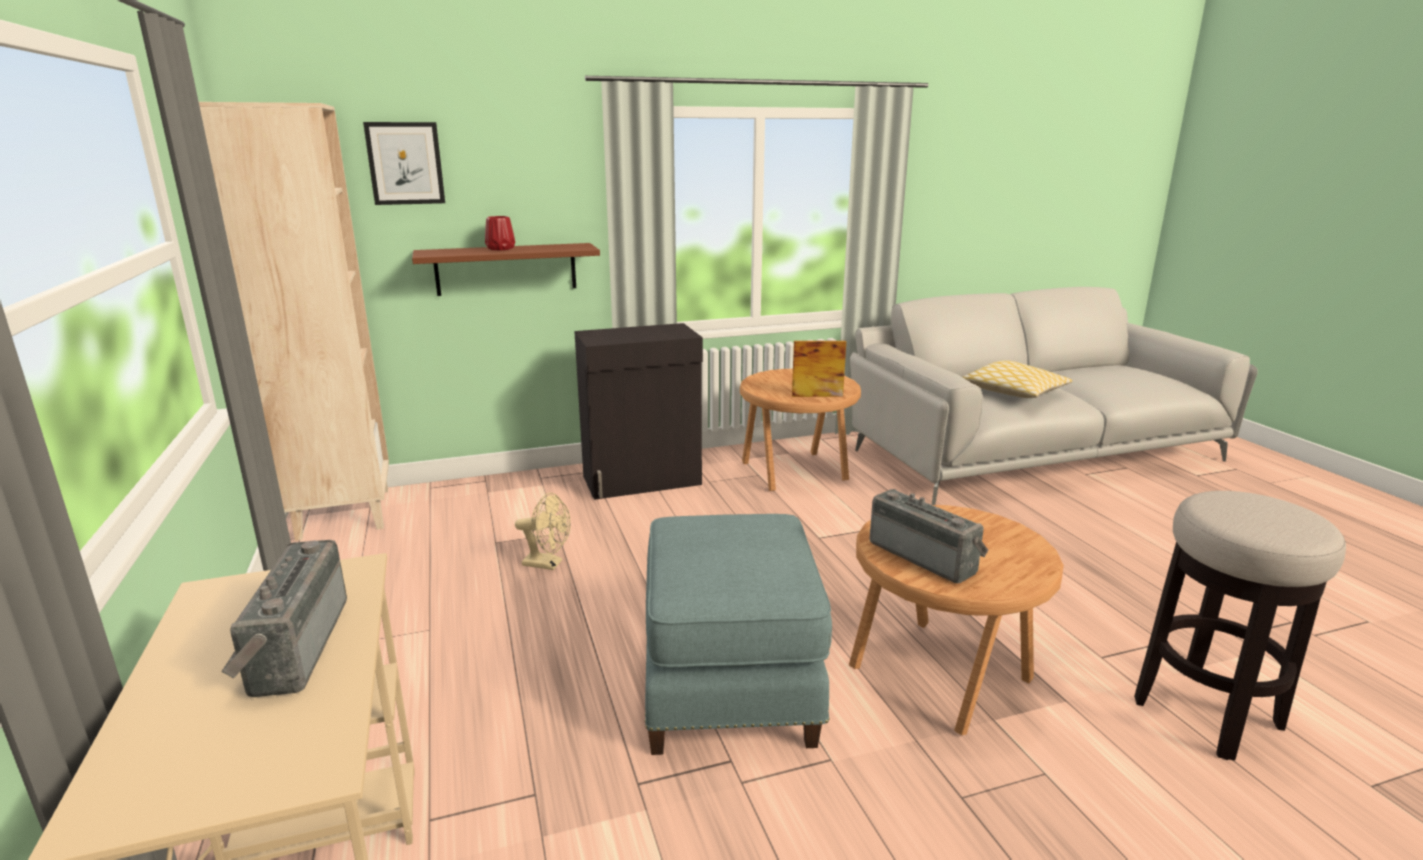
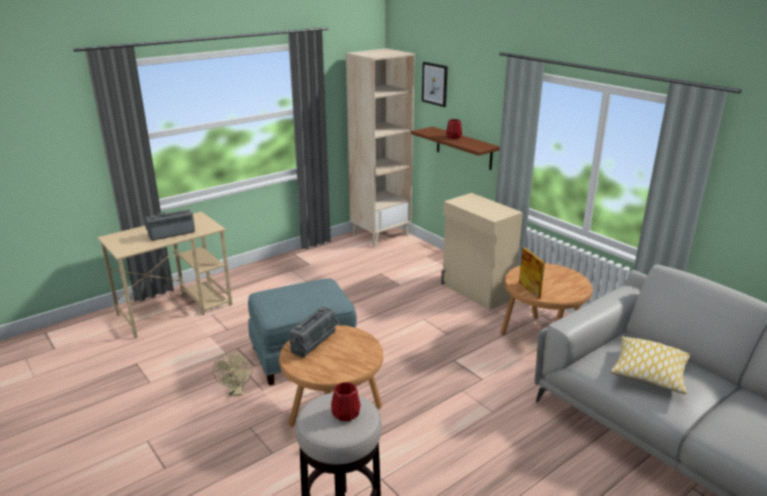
camera: 70 degrees right, 5 degrees up
(548, 564) = (370, 290): beige fan -> beige fan (236, 391)
(643, 481) = (476, 291): black cabinet -> beige cabinet
(1258, 507) = (345, 414): none -> red vase

